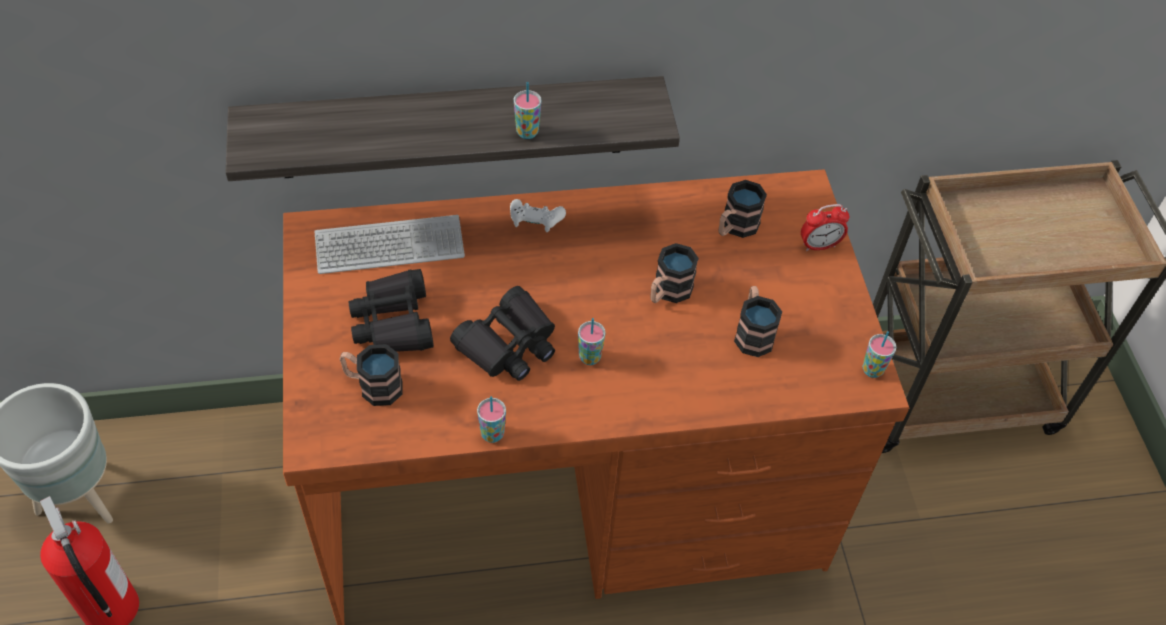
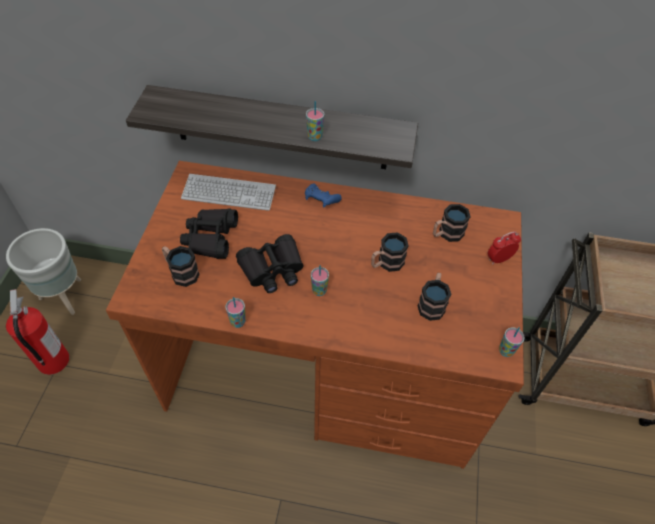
camera: 20 degrees right, 0 degrees up
(535, 222) = (321, 200): white game controller -> blue game controller
(819, 245) = (499, 259): alarm clock -> alarm clock turned 150 degrees clockwise

